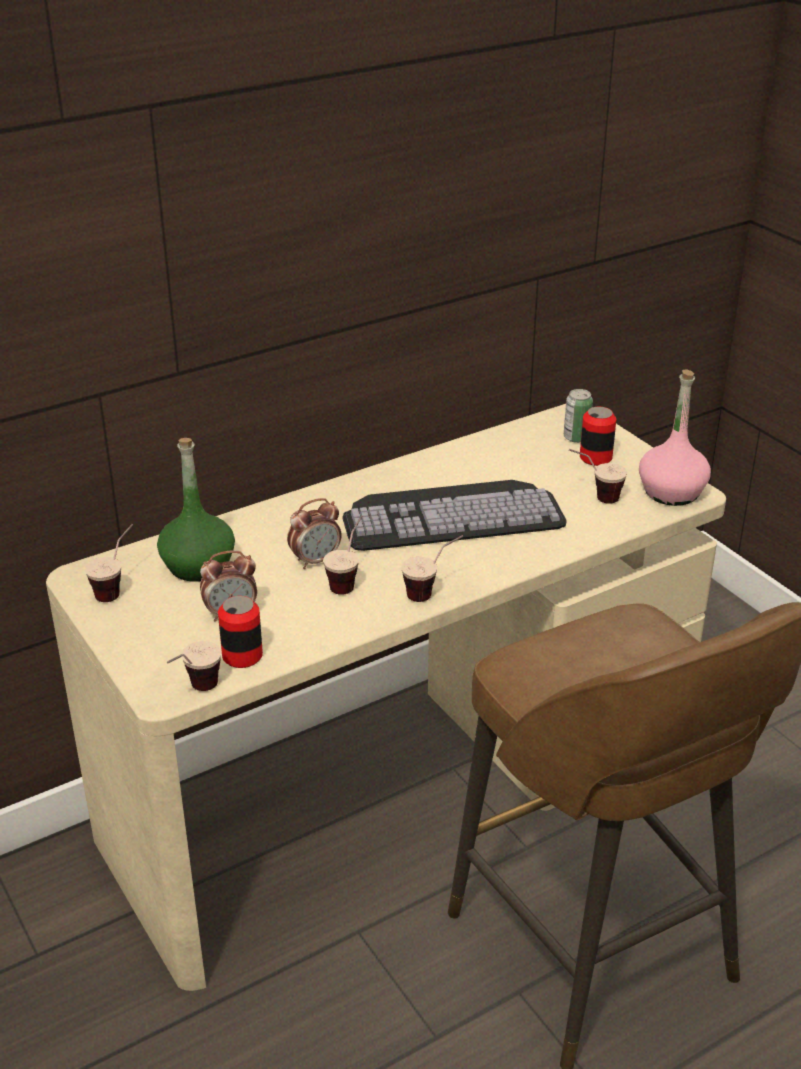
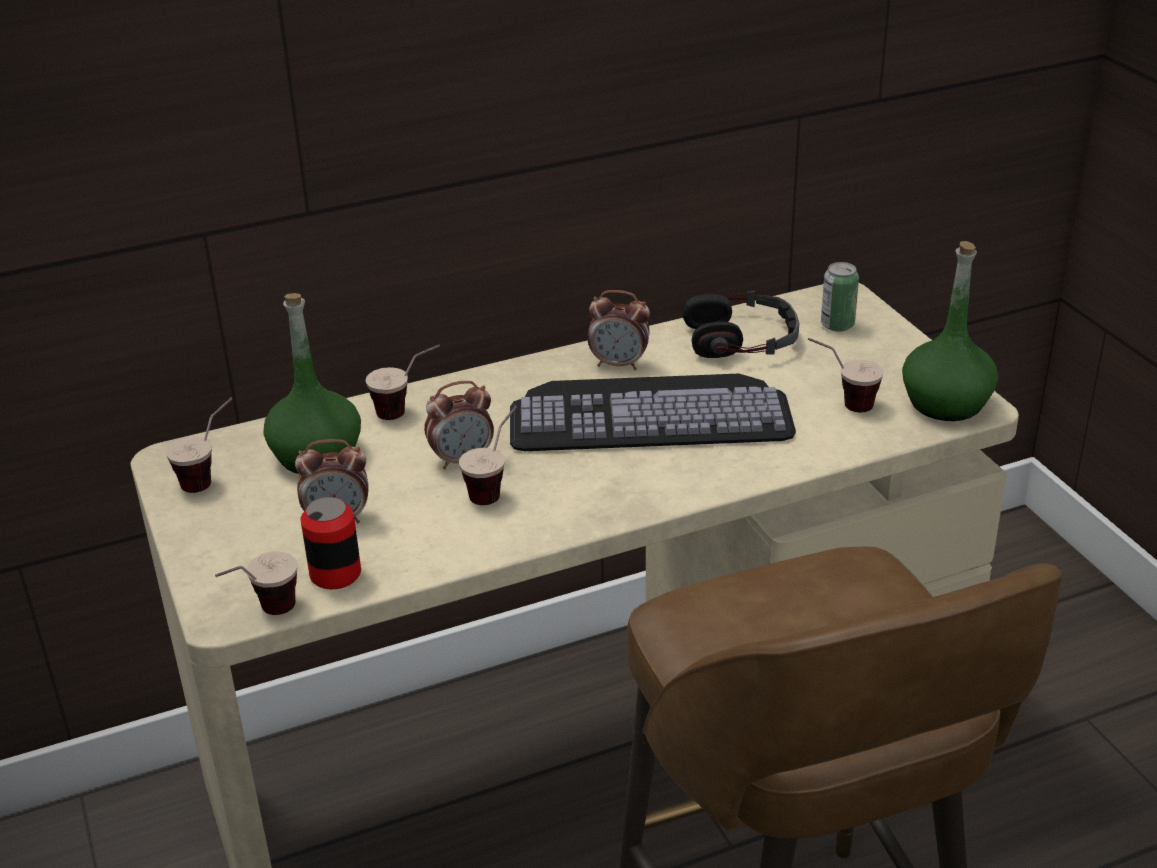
camera: 10 degrees right, 0 degrees up
(417, 478) = (619, 364): none -> alarm clock
(432, 592) = (597, 510): cup -> cup (407, 410)
(506, 452) = (741, 339): none -> headphones
(595, 457) = (856, 352): can -> none
(672, 492) = (946, 403): pink bottle -> green bottle

